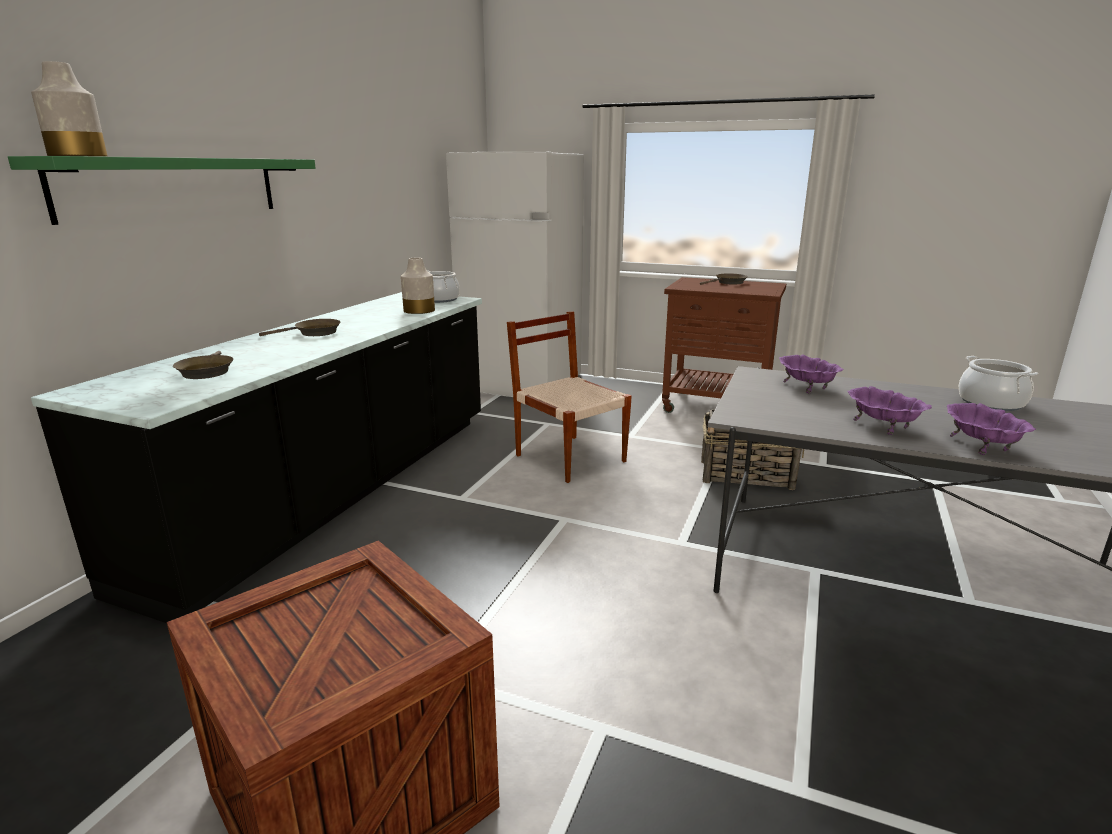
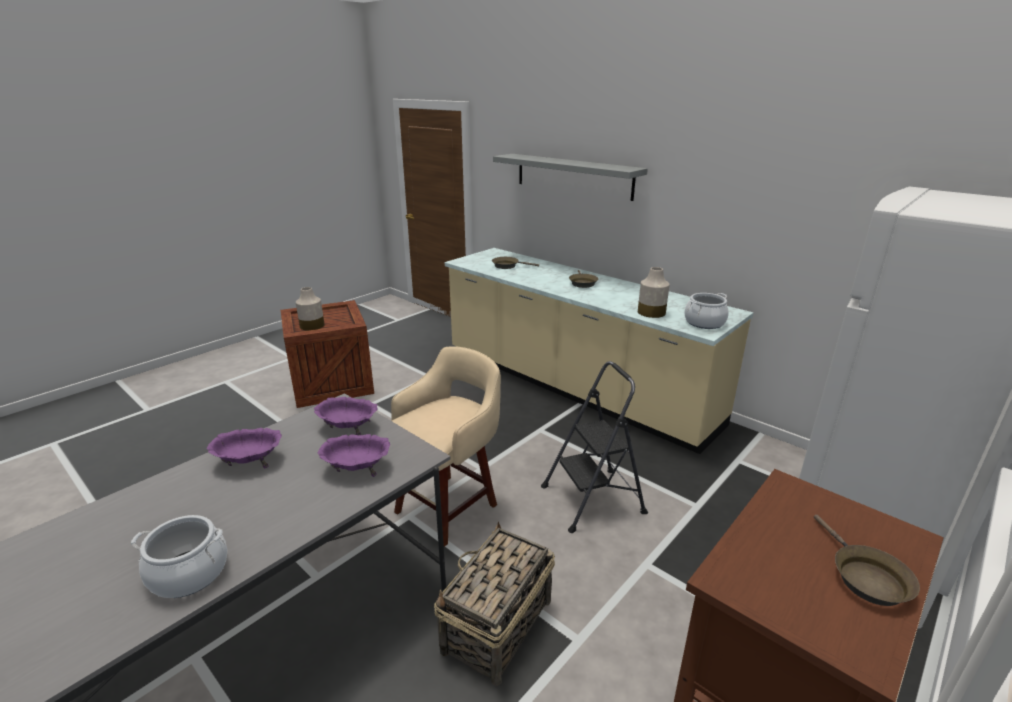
camera: 110 degrees right, 5 degrees up
(78, 156) = (516, 156): beige vase -> beige vase (311, 325)
(174, 187) = (573, 176): green shelf -> grey shelf
(338, 491) = (574, 387): black counter -> beige counter
(568, 457) = (595, 498): chair -> black step ladder
(645, 522) = (450, 506): none -> beige stool
(982, 445) = (166, 488): purple bowl -> purple bowl (348, 428)

